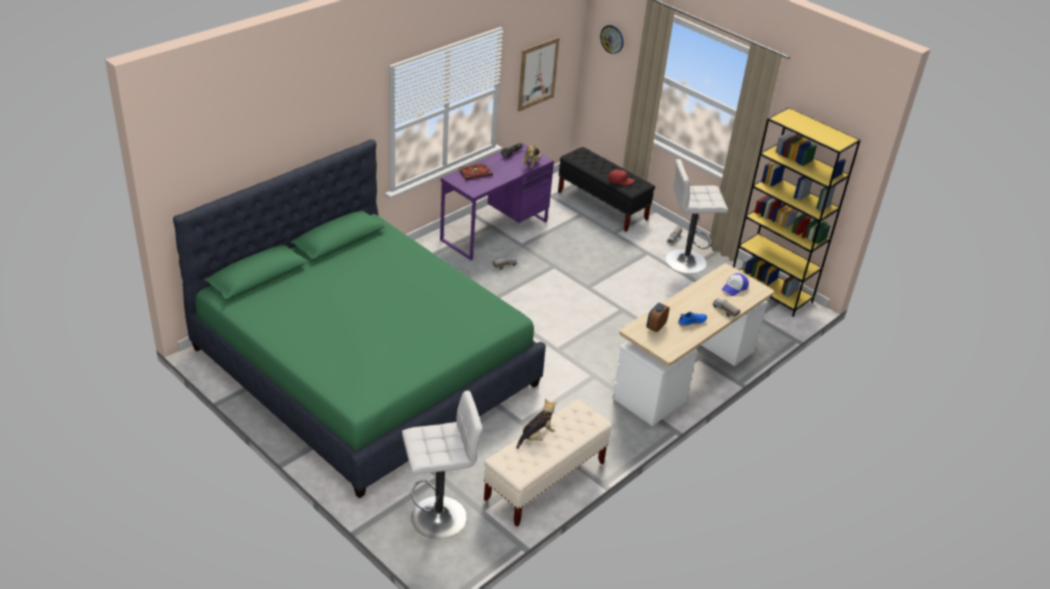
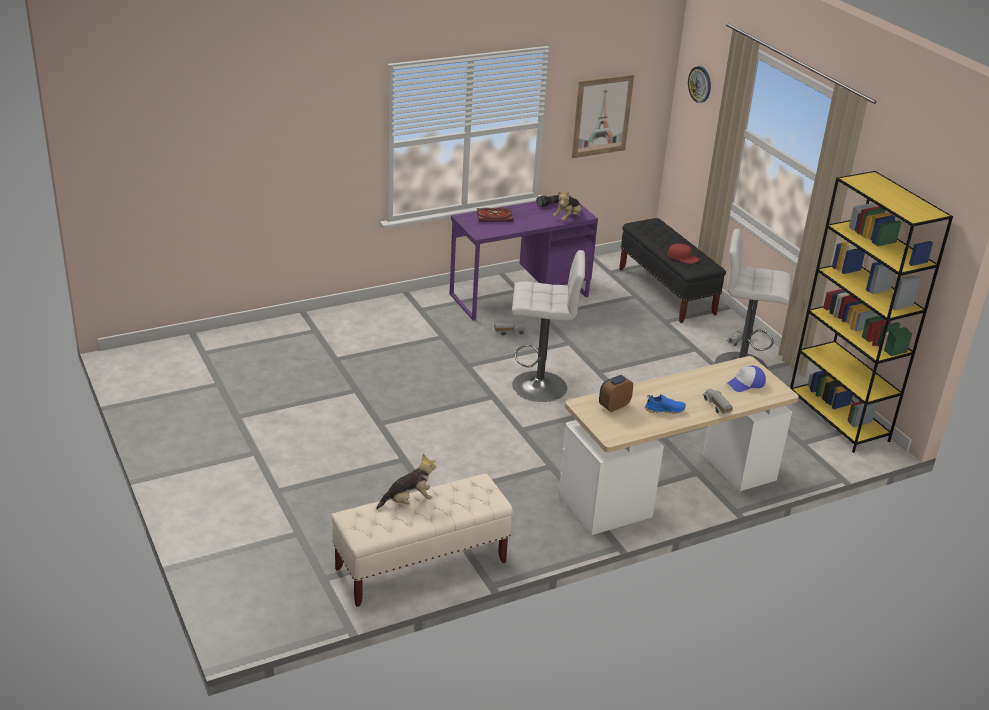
camera: 20 degrees right, 5 degrees down
(365, 366) = (285, 403): green bed -> none
(439, 517) = (272, 575): white stool -> white stool (540, 387)

